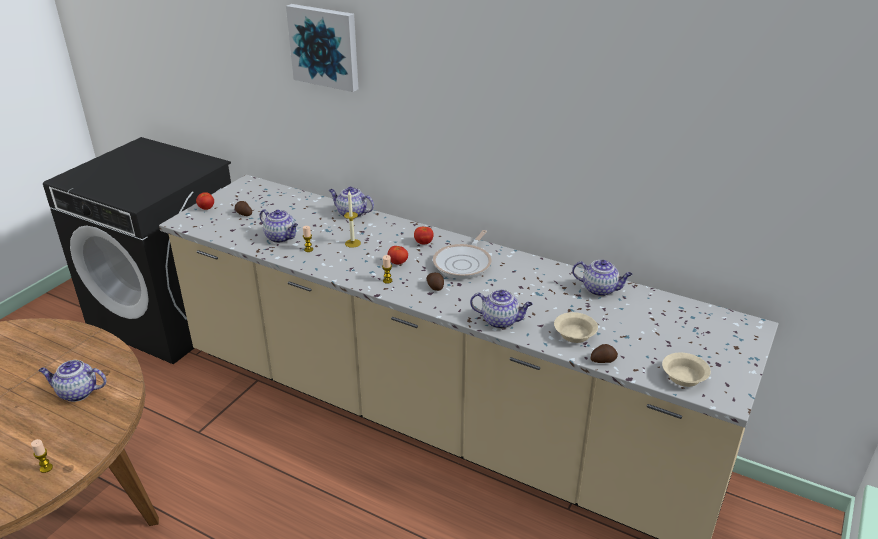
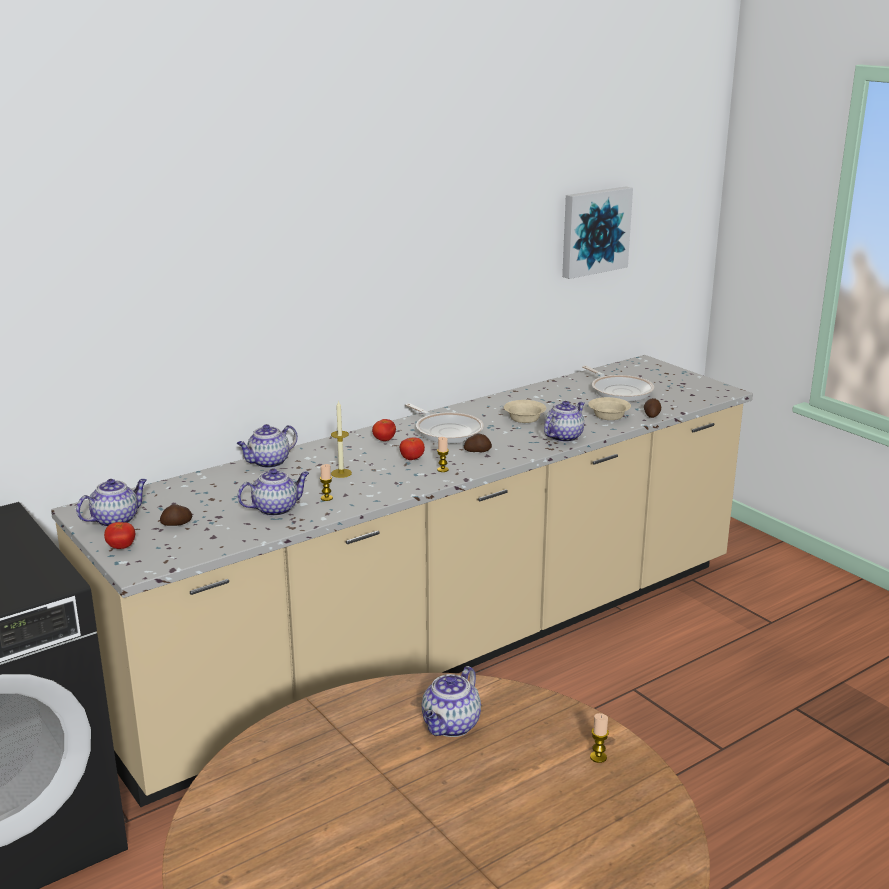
camera: 65 degrees left, 10 degrees down
(325, 46) = (189, 251): picture -> picture (594, 231)
(600, 289) = (548, 392): teapot -> teapot (116, 520)
(648, 328) = (619, 391): none -> frying pan
(685, 377) = (693, 396): beige bowl -> beige bowl (525, 418)

